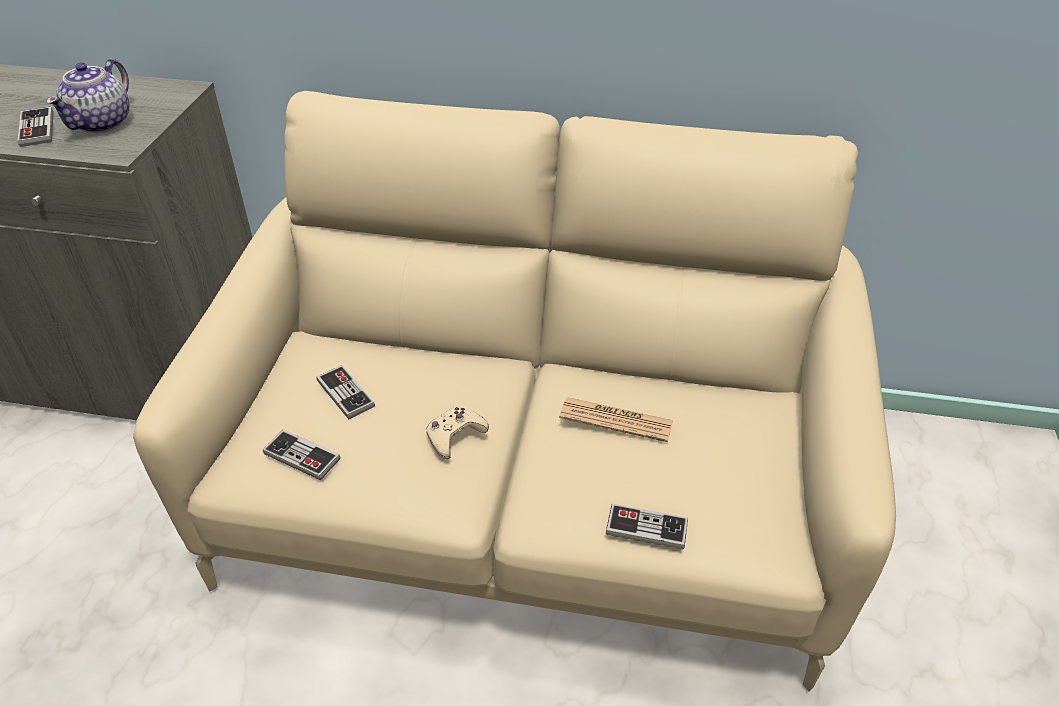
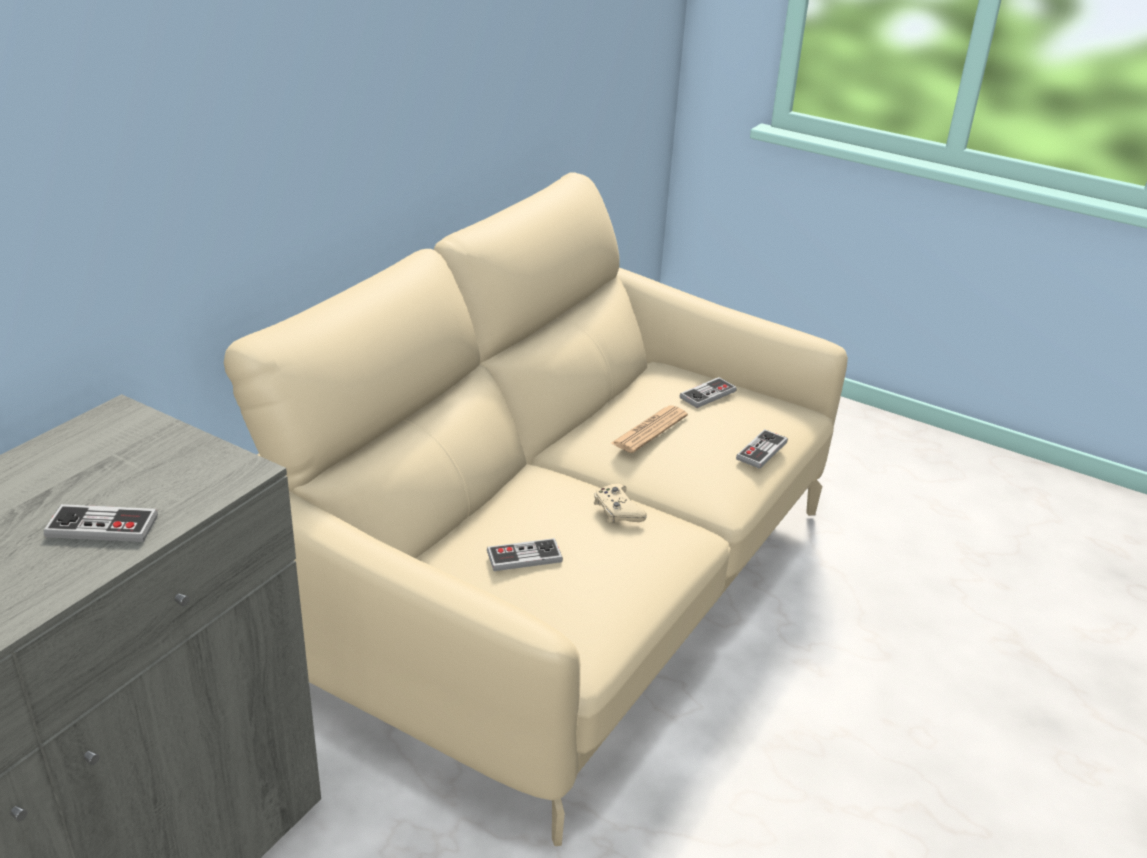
camera: 70 degrees left, 10 degrees down
(102, 123) = (146, 476): teapot -> none
(302, 456) = (594, 599): game controller -> game controller (708, 394)

